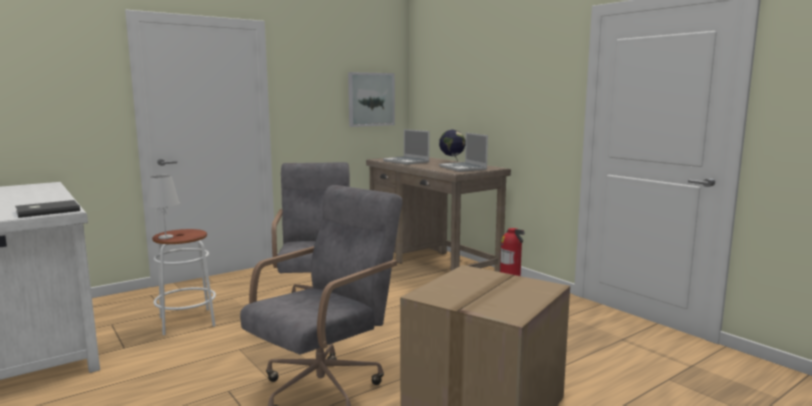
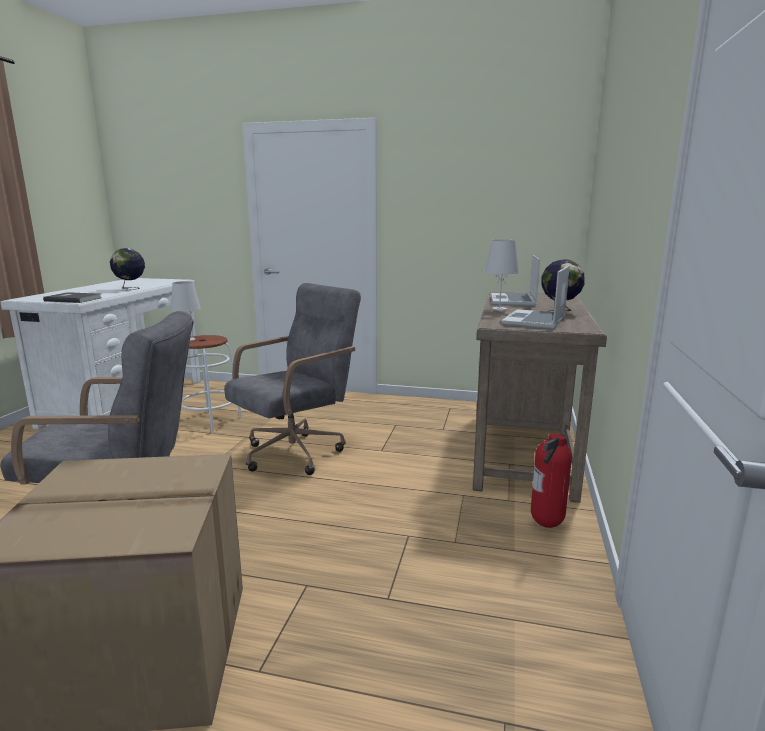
camera: 50 degrees right, 5 degrees up
(46, 196) = (130, 289): none -> globe
(371, 99) = (519, 211): picture -> none
(421, 166) = (499, 309): none -> white table lamp

